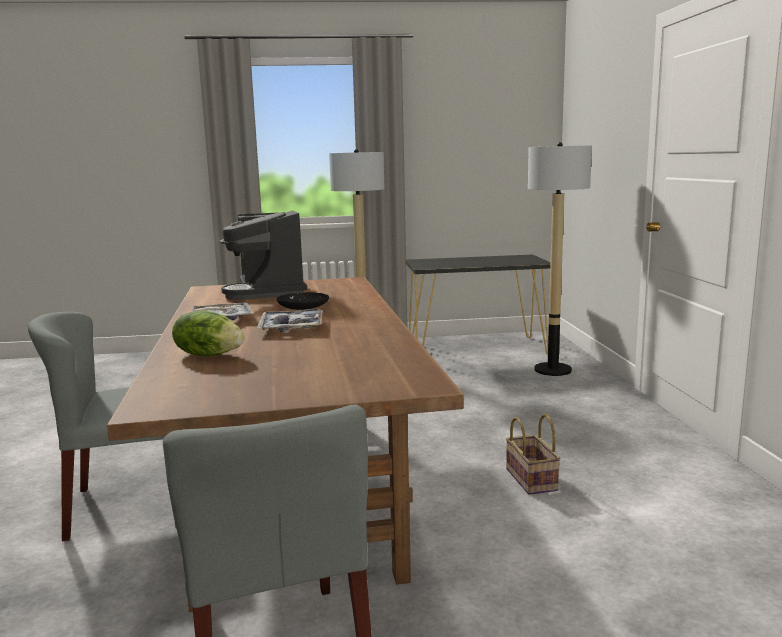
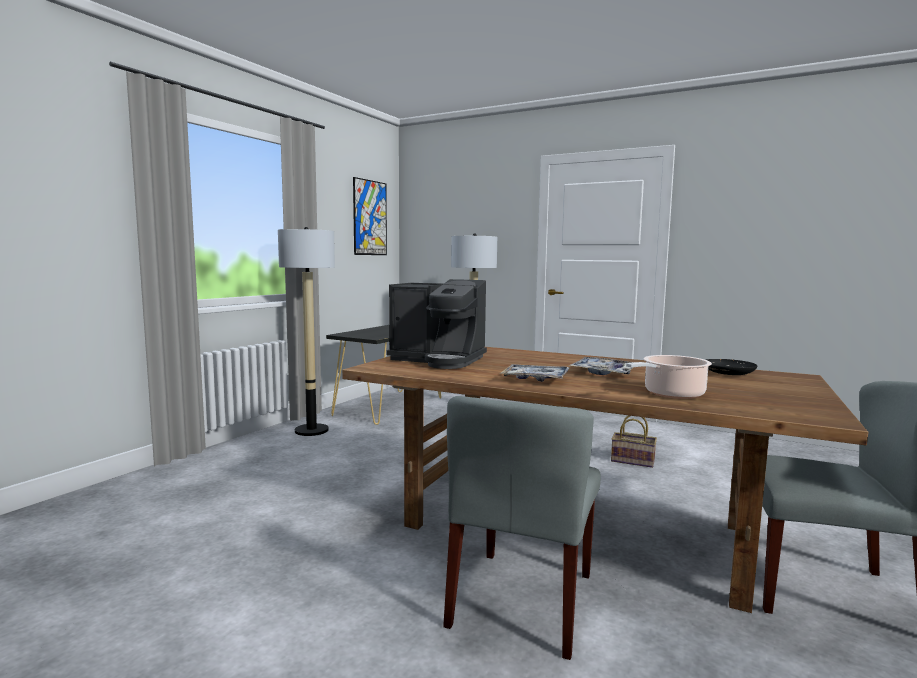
camera: 55 degrees left, 5 degrees down
(209, 354) = (671, 394): lettuce -> cooking pot
(303, 307) = (530, 363): black plate -> black plate (728, 373)
(503, 126) = (370, 218): none -> picture

